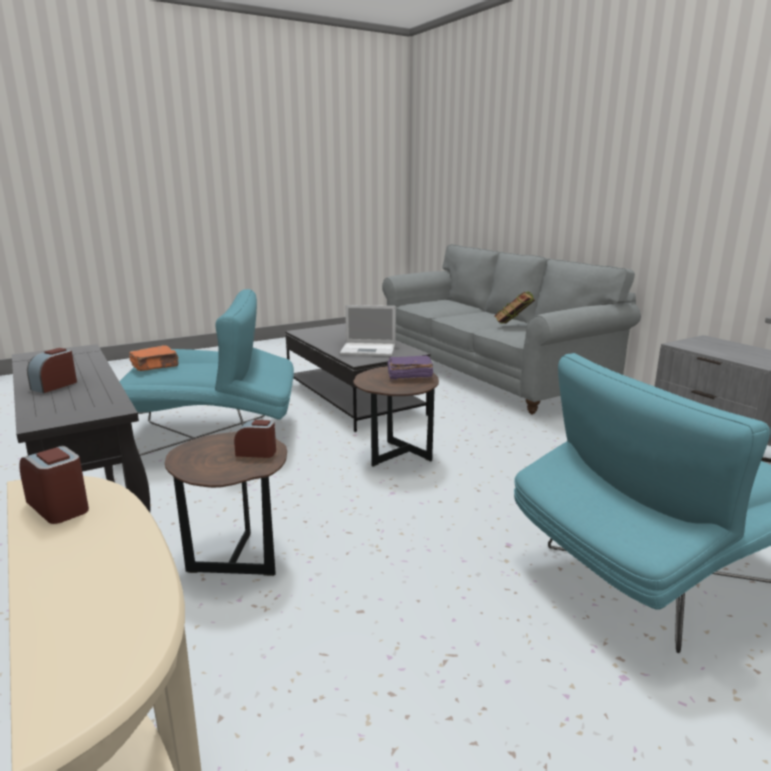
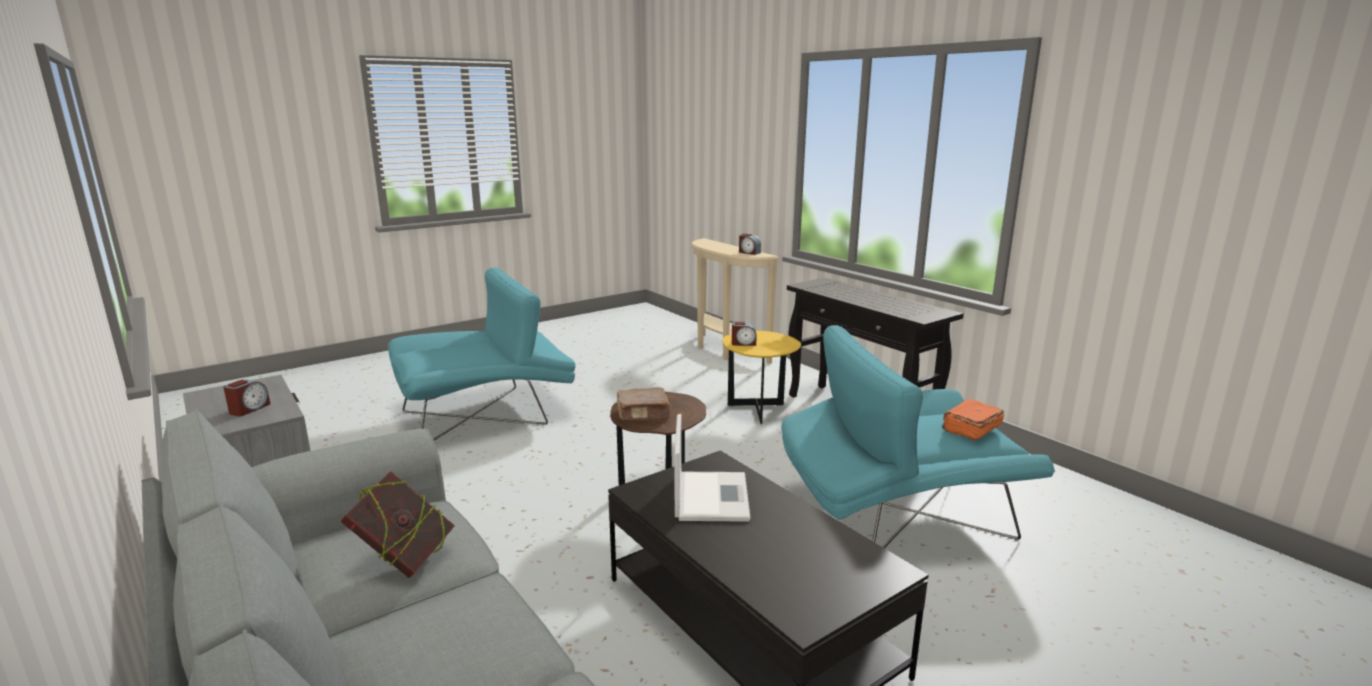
camera: 175 degrees right, 0 degrees up
(55, 385) = (864, 294): alarm clock -> alarm clock (249, 409)
(236, 557) = (758, 412): brown side table -> yellow side table
(369, 350) = (710, 496): laptop -> laptop turned 90 degrees clockwise
(409, 376) = (644, 414): purple book -> brown book

